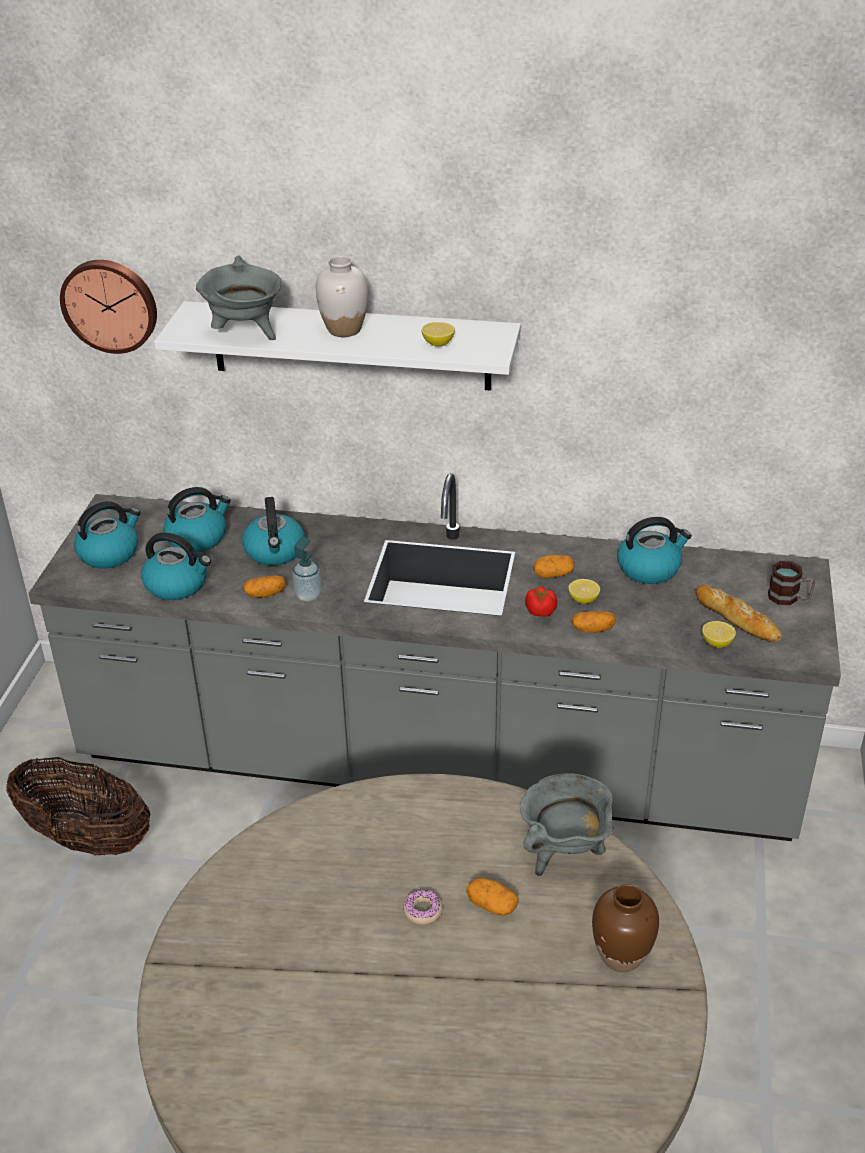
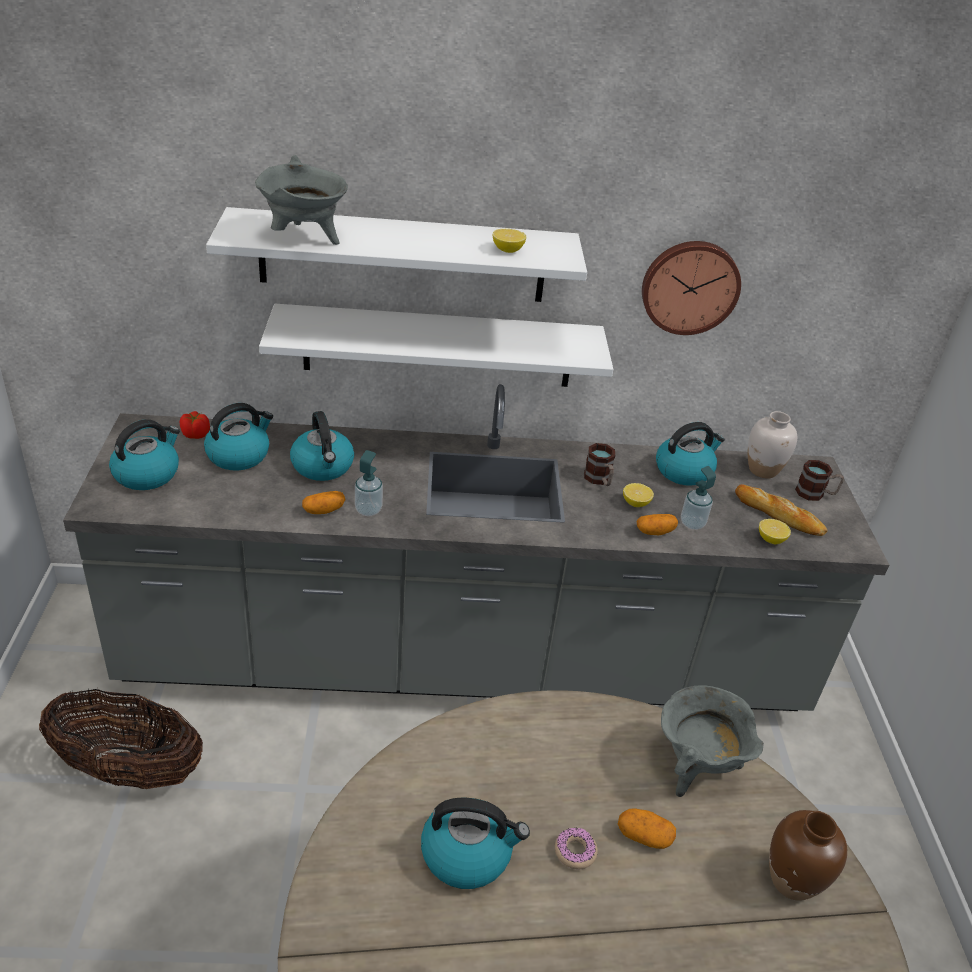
camera: 15 degrees left, 0 degrees up
(110, 304) = (143, 210): wall clock -> wall clock (689, 286)
(177, 585) = (228, 504): kettle -> kettle (467, 854)
(344, 330) = (407, 236): white vase -> white vase (763, 470)
(393, 433) = (438, 346): none -> white shelf
(540, 611) = (600, 516): tomato -> tomato (195, 434)
(553, 575) = (599, 480): potato -> mug
(637, 623) = (692, 523): none -> soap dispenser

